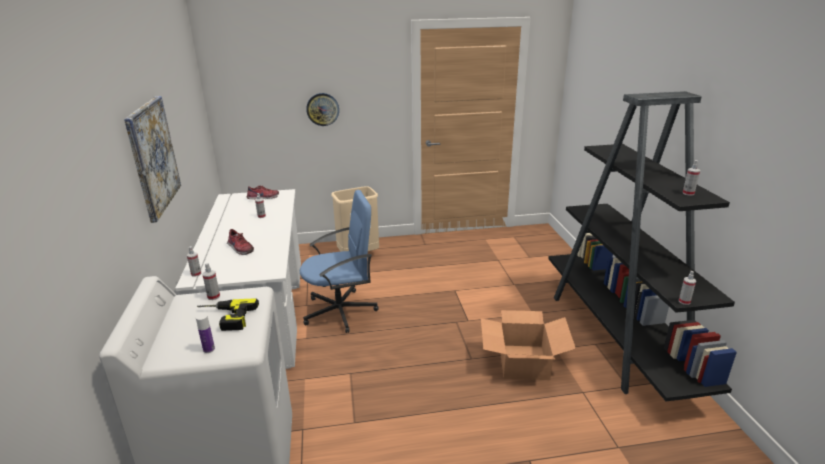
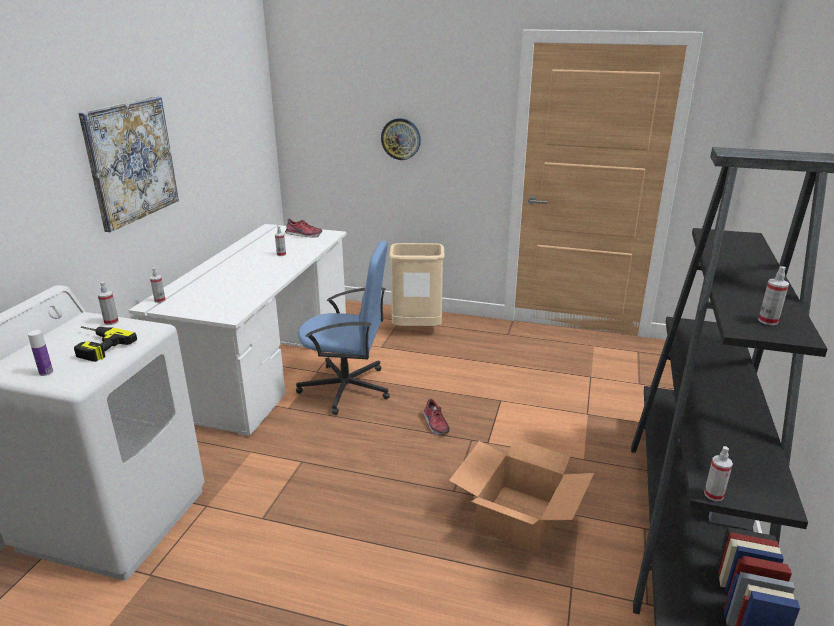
camera: 25 degrees right, 0 degrees up
(240, 249) = (225, 284): shoe -> shoe (434, 424)

